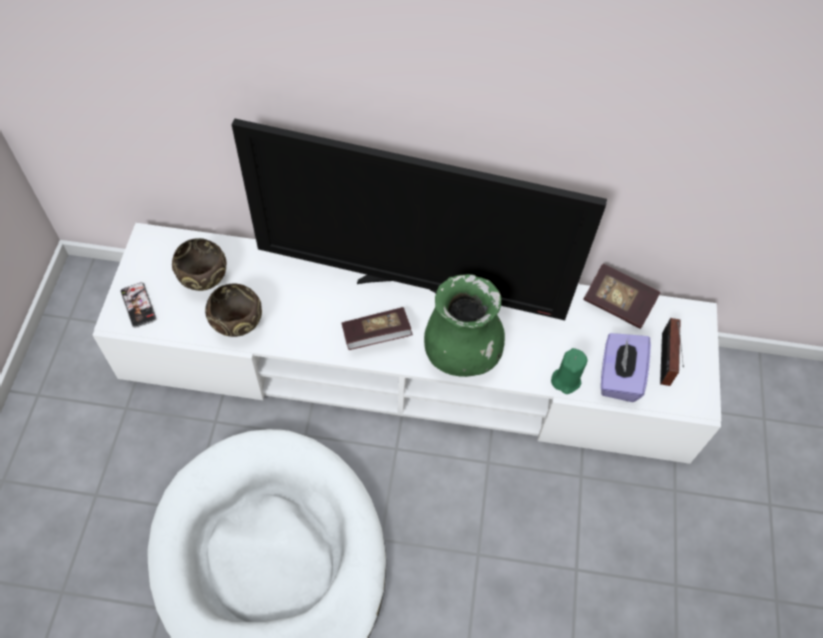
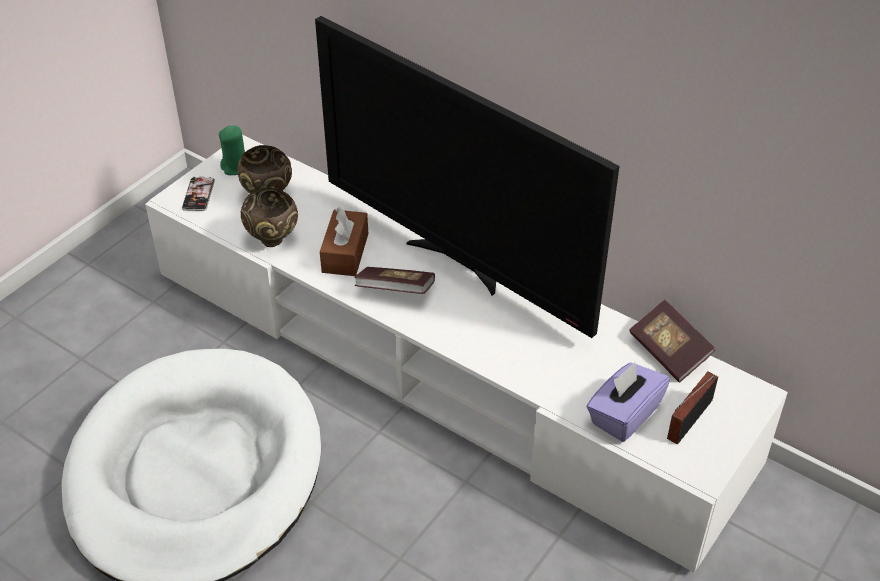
camera: 30 degrees right, 15 degrees down
(310, 314) = (345, 253): none -> brown tissue box
(461, 352) = (470, 334): green vase -> none
(566, 380) = (563, 397): green candle -> green candle (236, 167)

